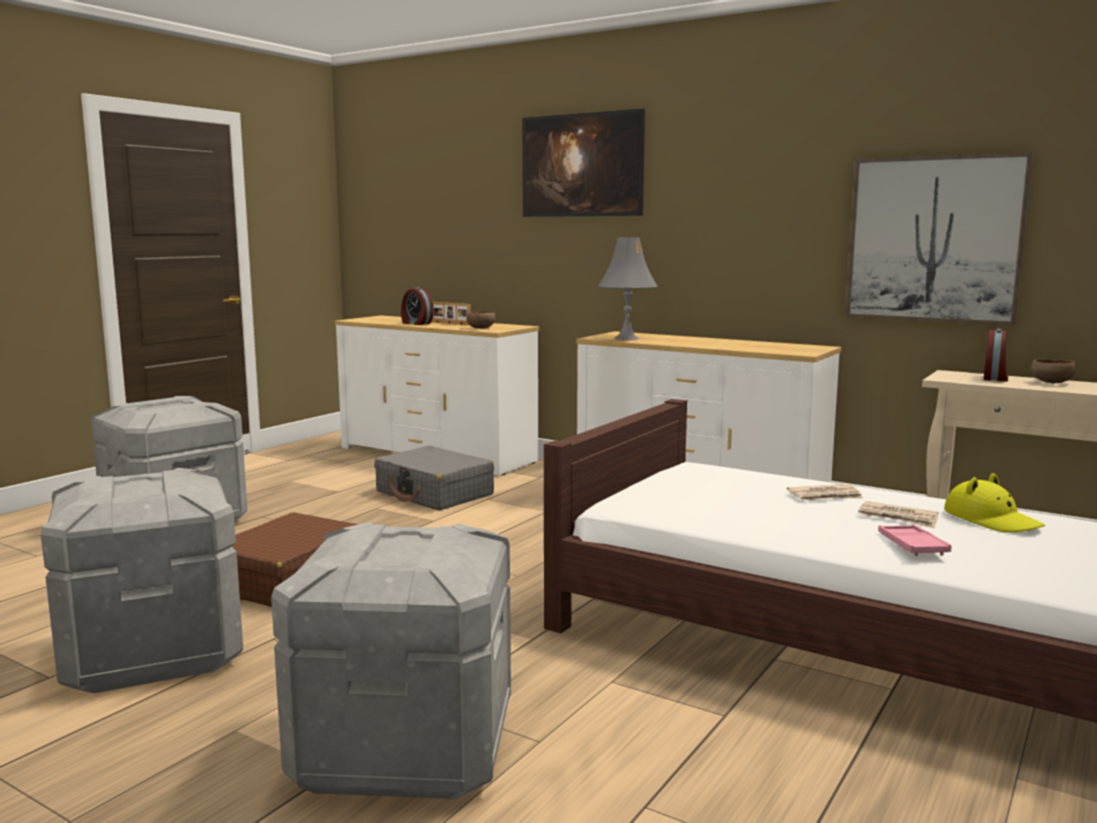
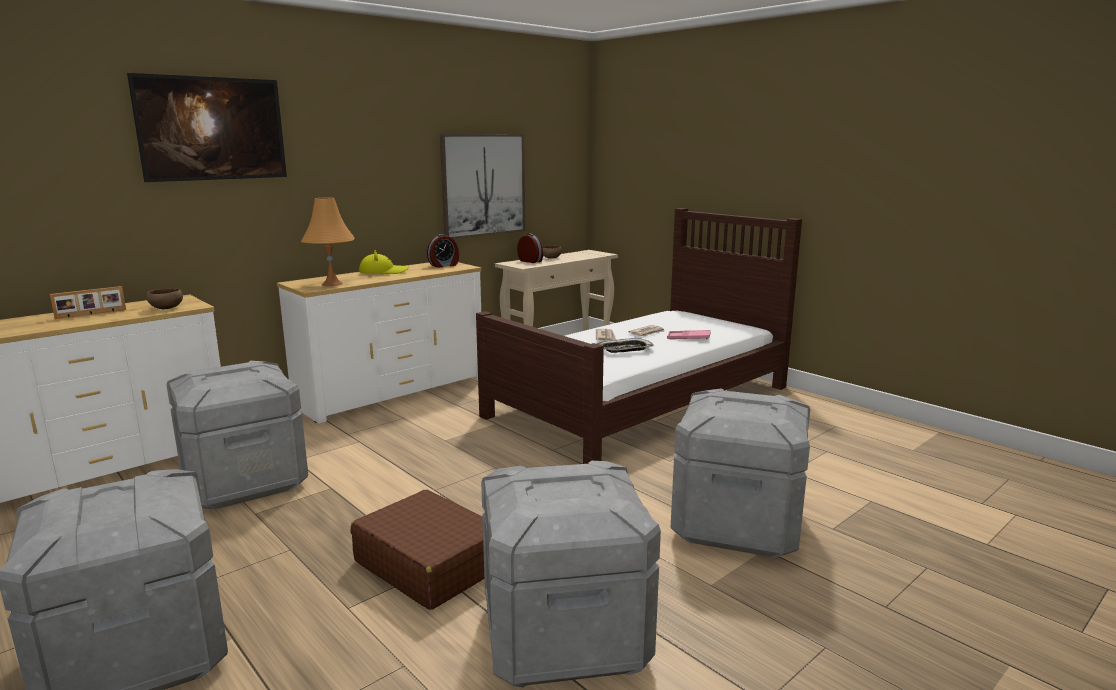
camera: 75 degrees left, 5 degrees up
(416, 323) = (55, 324): alarm clock -> alarm clock (444, 265)
(434, 493) = (245, 481): grey suitcase -> grey storage box
(627, 338) = (332, 284): grey table lamp -> orange table lamp
(765, 510) = (624, 350): none -> tray
(992, 520) = (657, 322): yellow hat -> yellow hat (383, 272)

